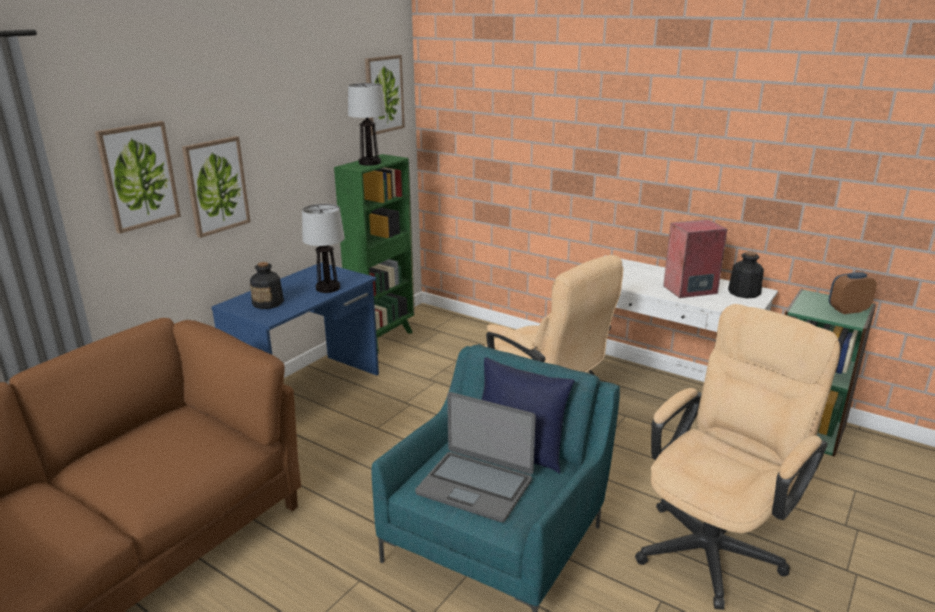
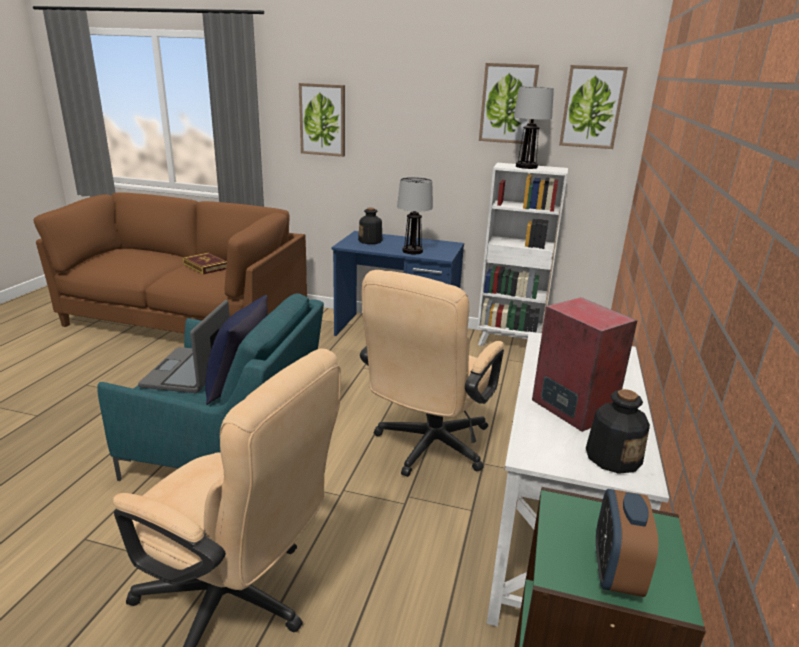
camera: 70 degrees right, 0 degrees up
(141, 452) = (206, 266): none -> book
(216, 186) = (379, 144): picture -> picture (508, 103)
(383, 338) = (509, 343): green bookcase -> white bookcase
(848, 310) = (615, 572): alarm clock -> alarm clock turned 135 degrees counterclockwise

